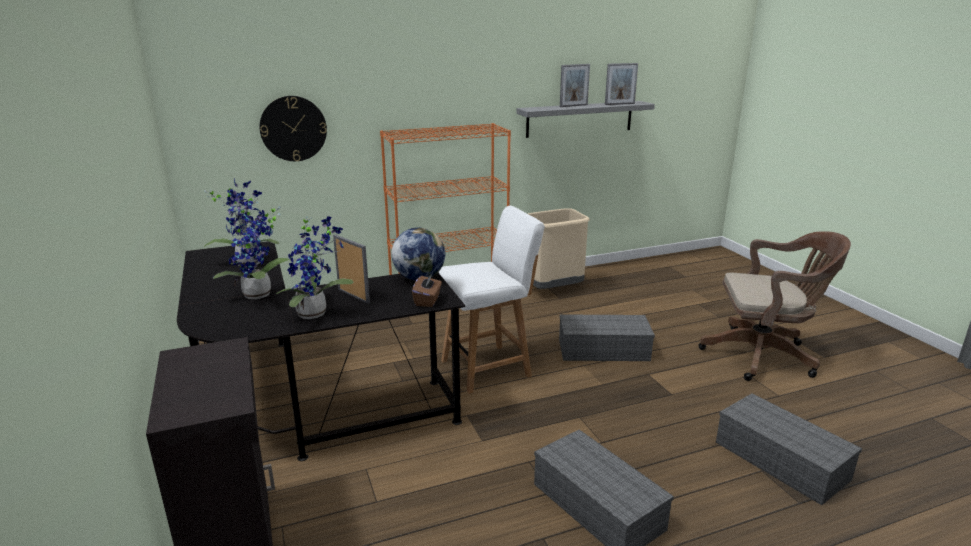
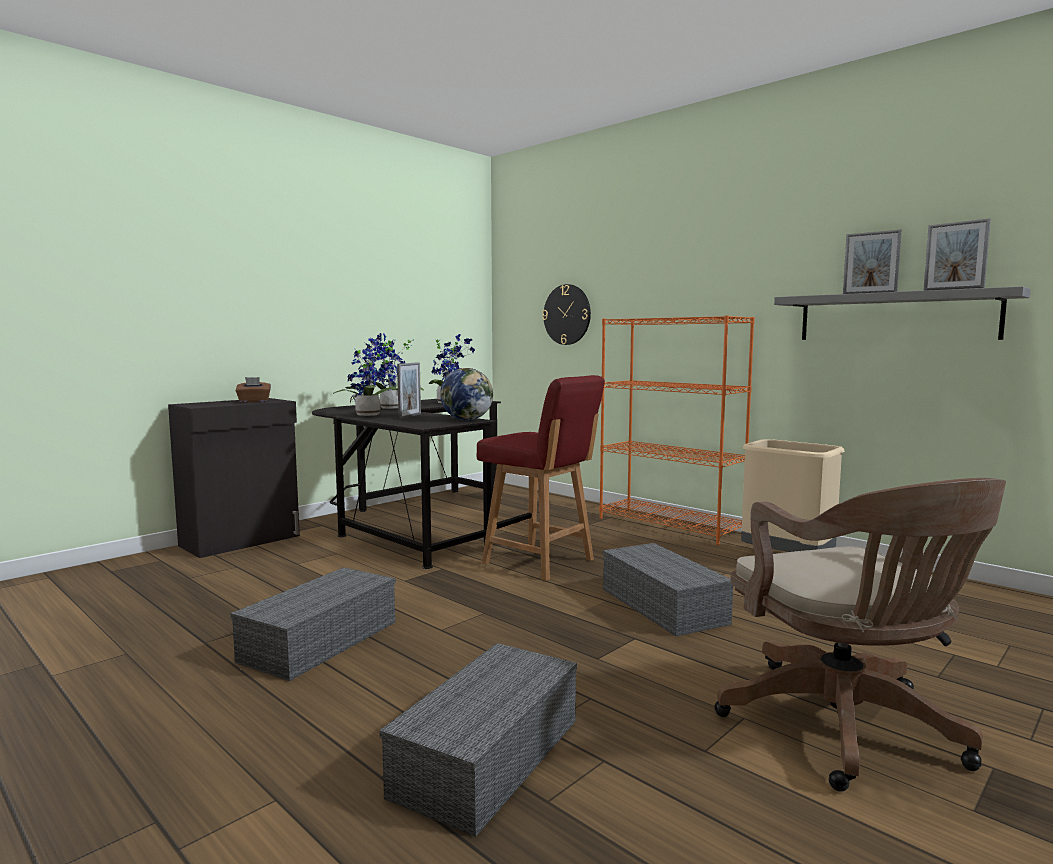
camera: 65 degrees right, 15 degrees down
(427, 300) = (419, 424): brown tissue box -> brown tissue box (254, 401)
(488, 368) = (540, 562): white chair -> red chair

